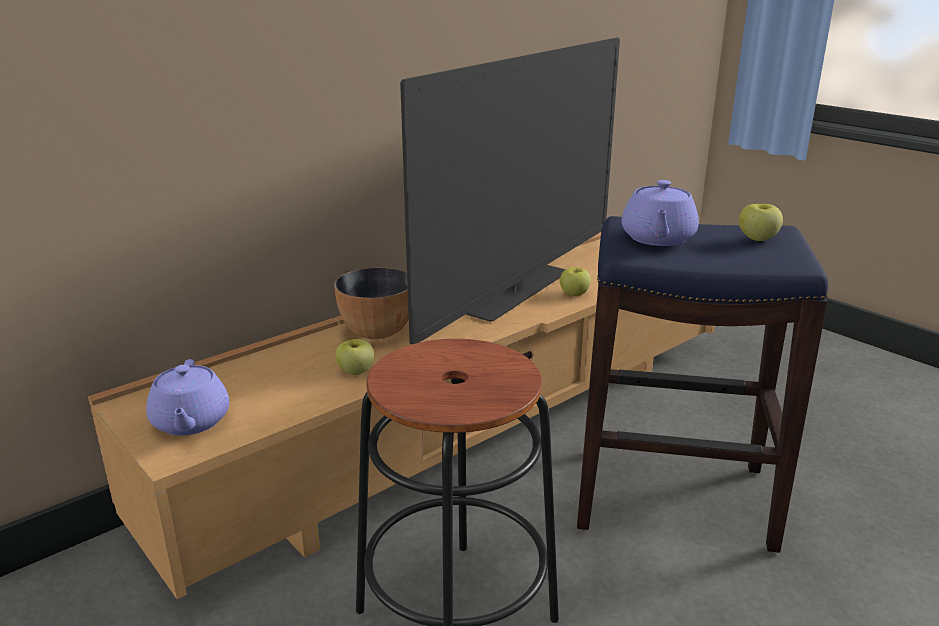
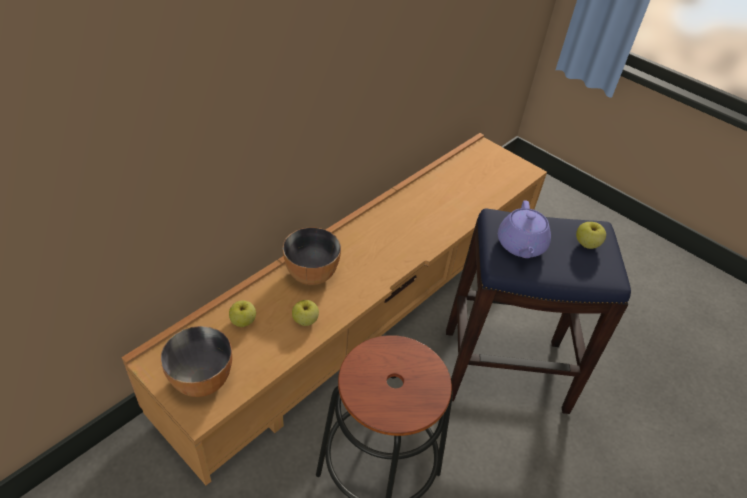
camera: 10 degrees left, 20 degrees up
(190, 422) = (202, 380): purple teapot -> bowl
(520, 293) = (406, 224): television -> none
(574, 294) = (445, 225): apple -> apple (243, 321)

